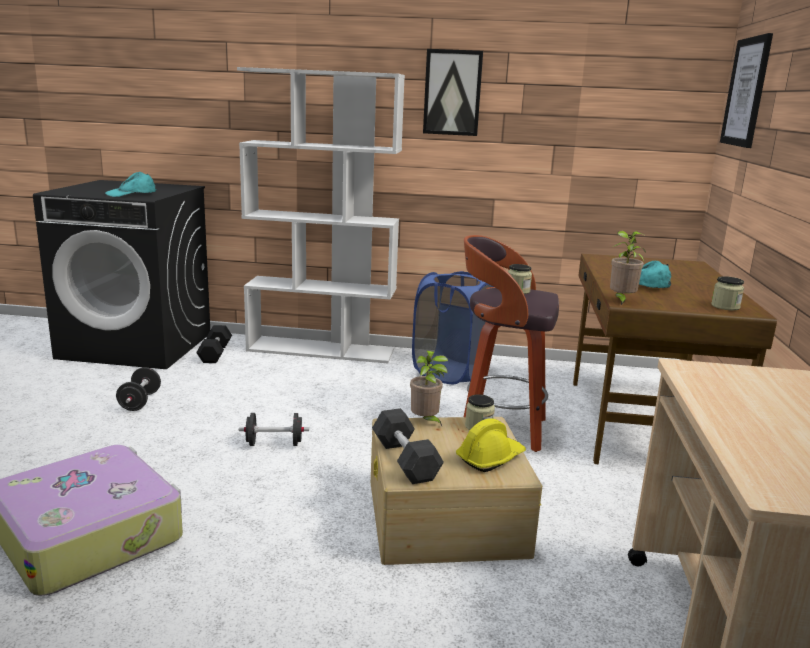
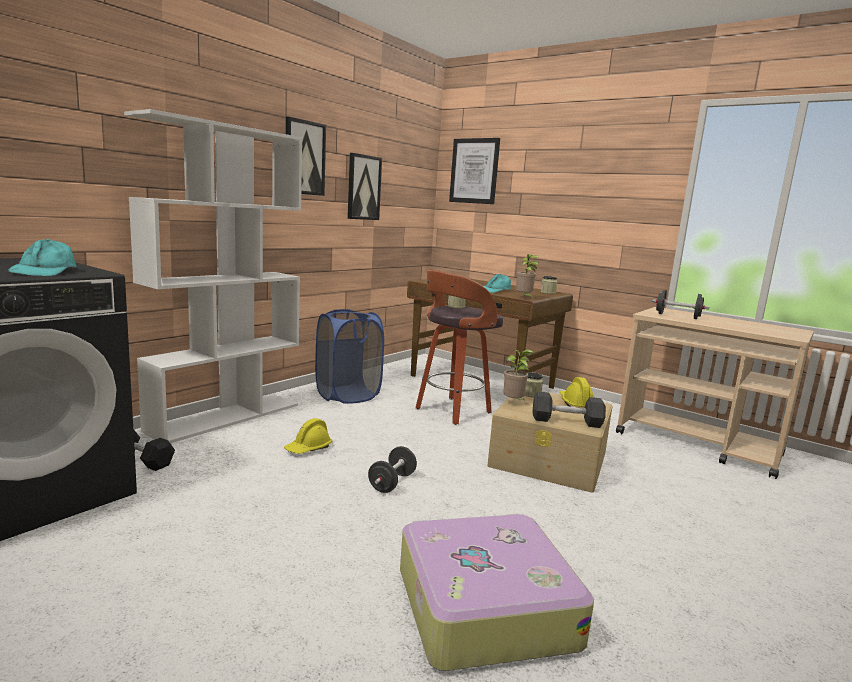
camera: 60 degrees left, 5 degrees down
(140, 402) = (206, 526): black dumbbell -> black dumbbell (677, 316)
(301, 394) = (308, 448): none -> yellow hard hat
(550, 124) = (363, 187): none -> picture

